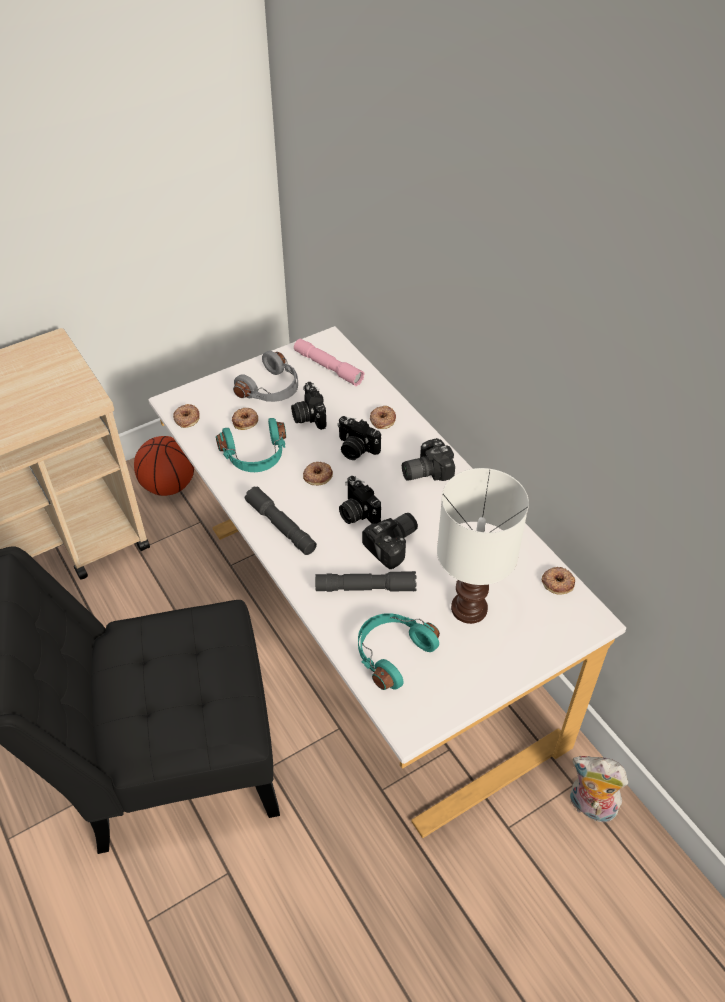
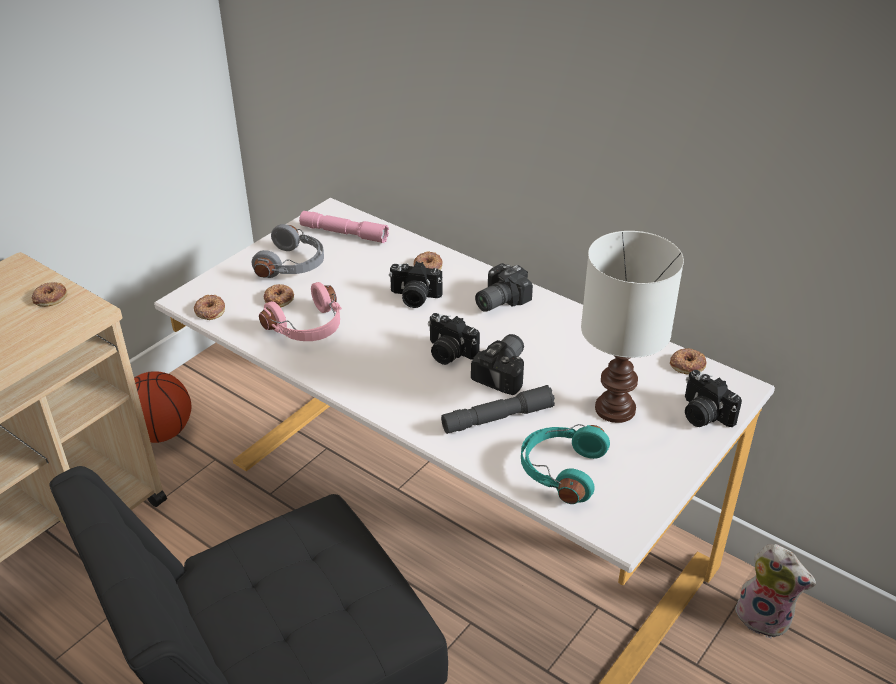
camera: 20 degrees left, 10 degrees down
(255, 456) = (308, 328): turquoise headphones -> pink headphones
(281, 526) = (373, 385): grey flashlight -> none
(308, 416) = (347, 280): camera -> camera (703, 415)
(317, 475) = (387, 330): donut -> donut (50, 297)
(589, 807) = (765, 617): plush toy -> plush toy turned 150 degrees counterclockwise

